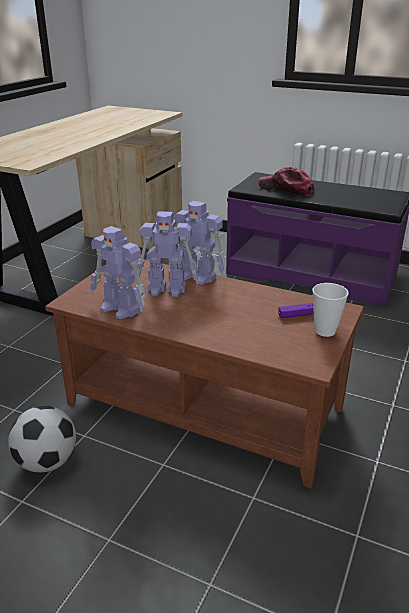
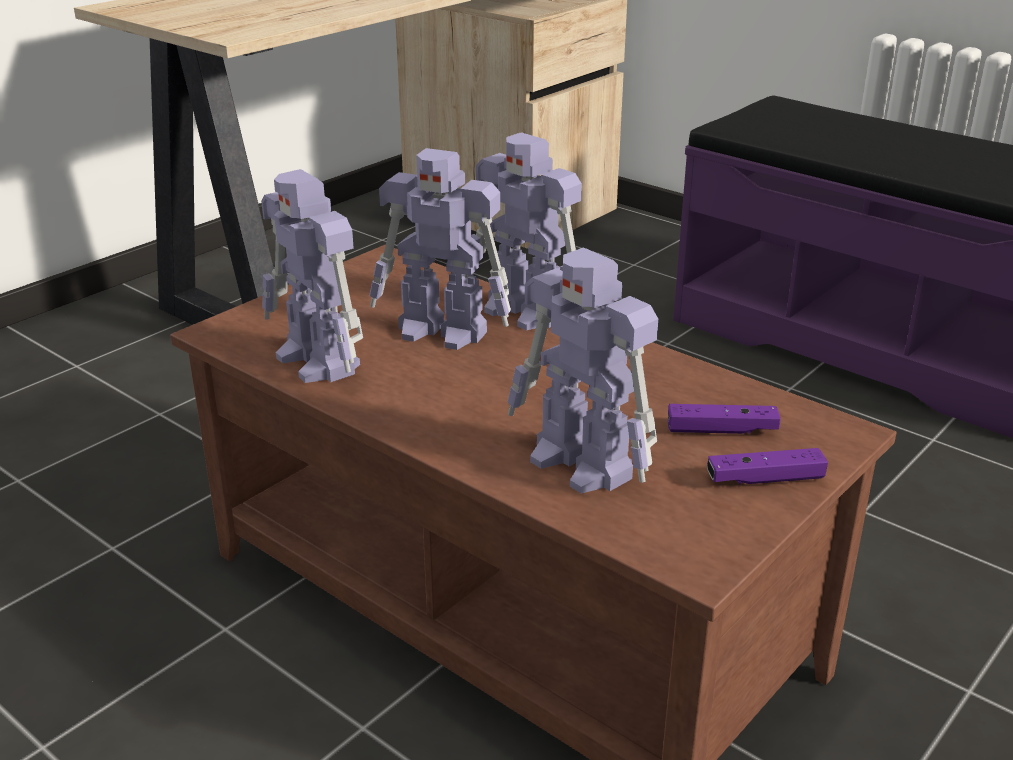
camera: 15 degrees right, 0 degrees up
(47, 462) = (127, 672): football -> none
(253, 336) = (583, 465): none -> toy robot
(286, 189) = (826, 138): cap -> none
(325, 331) = (765, 479): cup -> purple game controller

